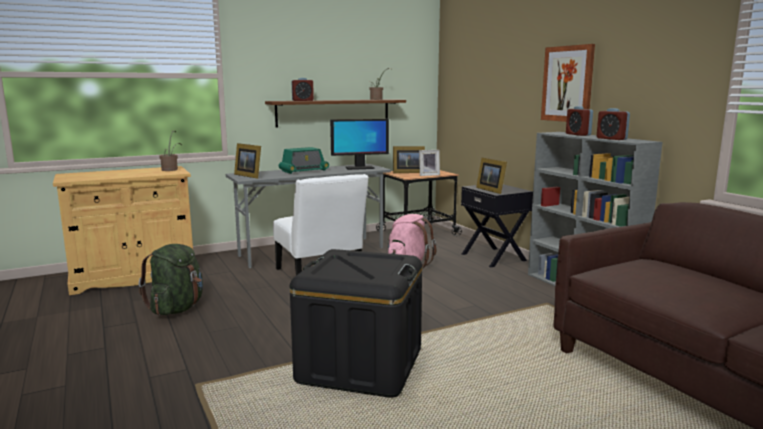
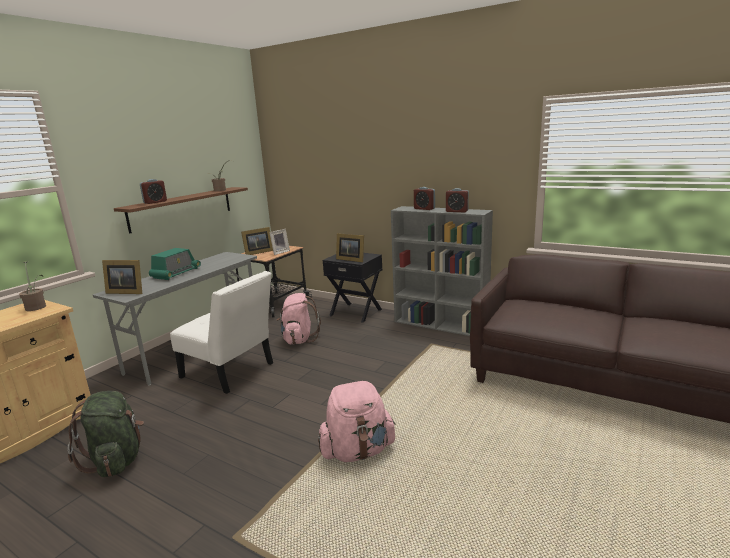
camera: 30 degrees left, 5 degrees up
(359, 168) = (226, 259): monitor -> none
(360, 365) = (358, 451): black storage box -> pink backpack
(567, 84) = (403, 167): picture -> none

